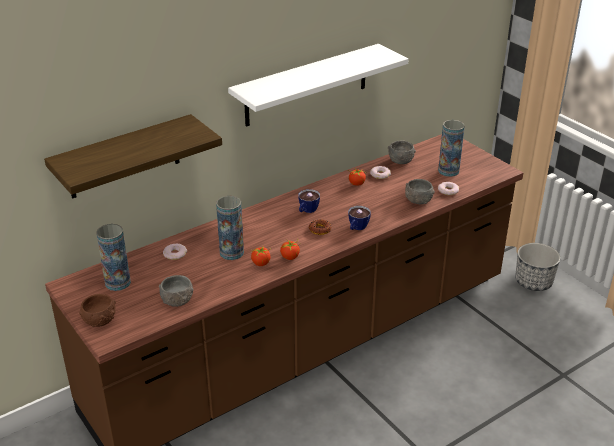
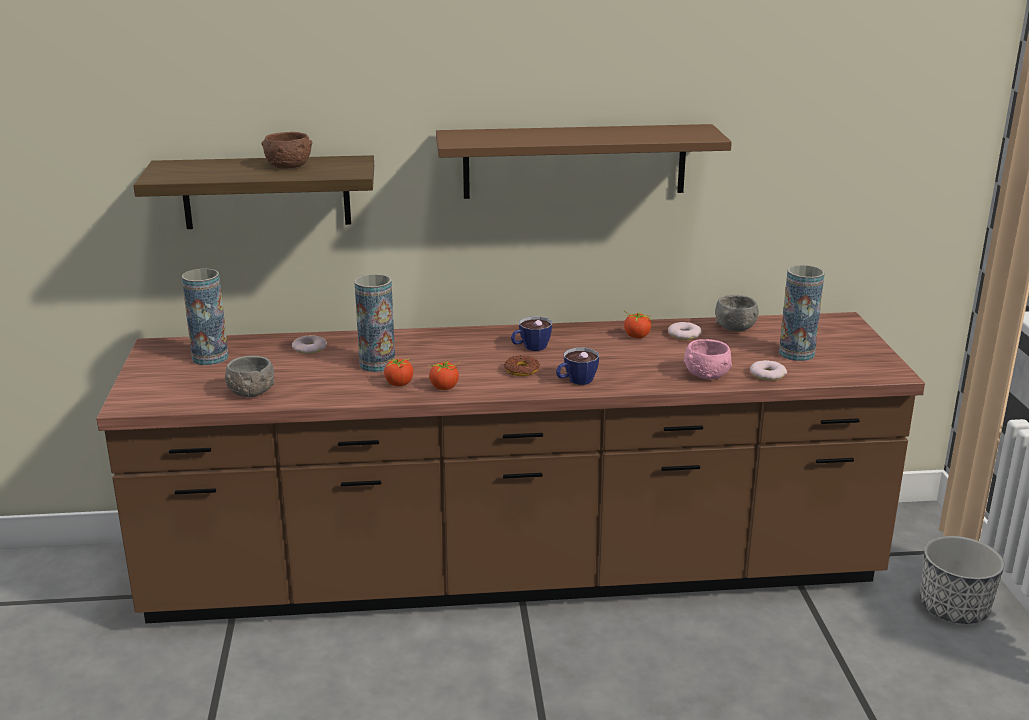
camera: 30 degrees right, 10 degrees down
(99, 320) = (144, 385): brown bowl -> brown bowl (288, 166)
(307, 85) = (574, 161): white shelf -> brown shelf
(418, 200) = (706, 374): grey bowl -> pink bowl

